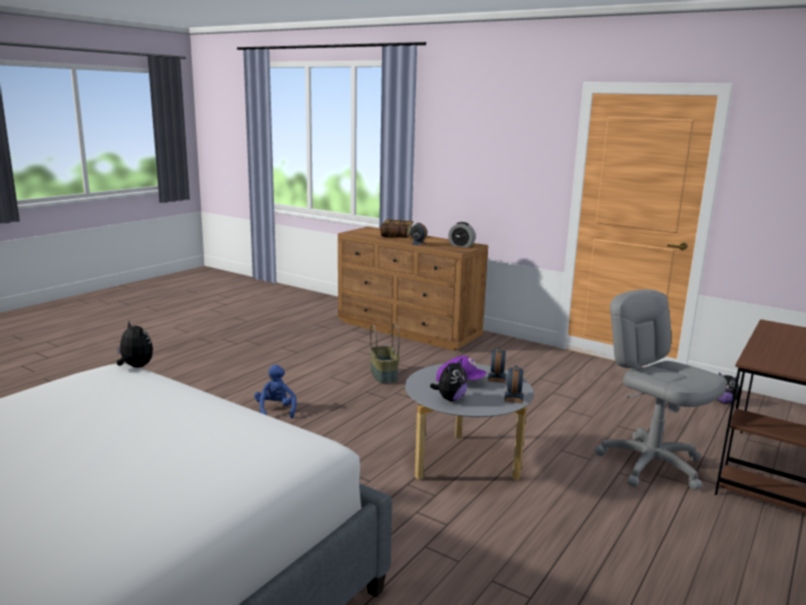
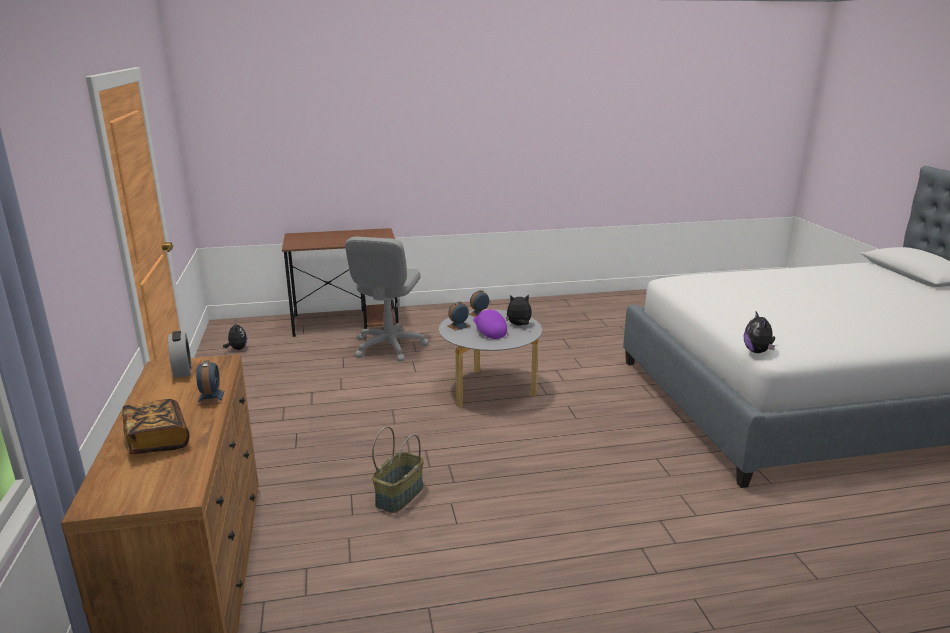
camera: 135 degrees left, 5 degrees up
(276, 410) = (571, 500): blue plush toy -> none

